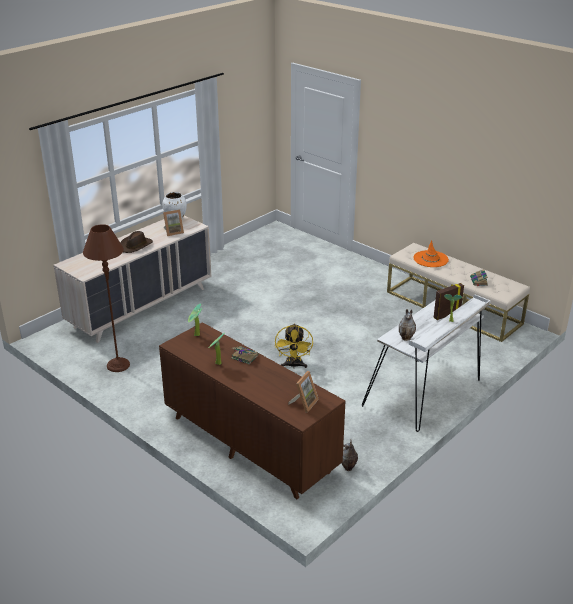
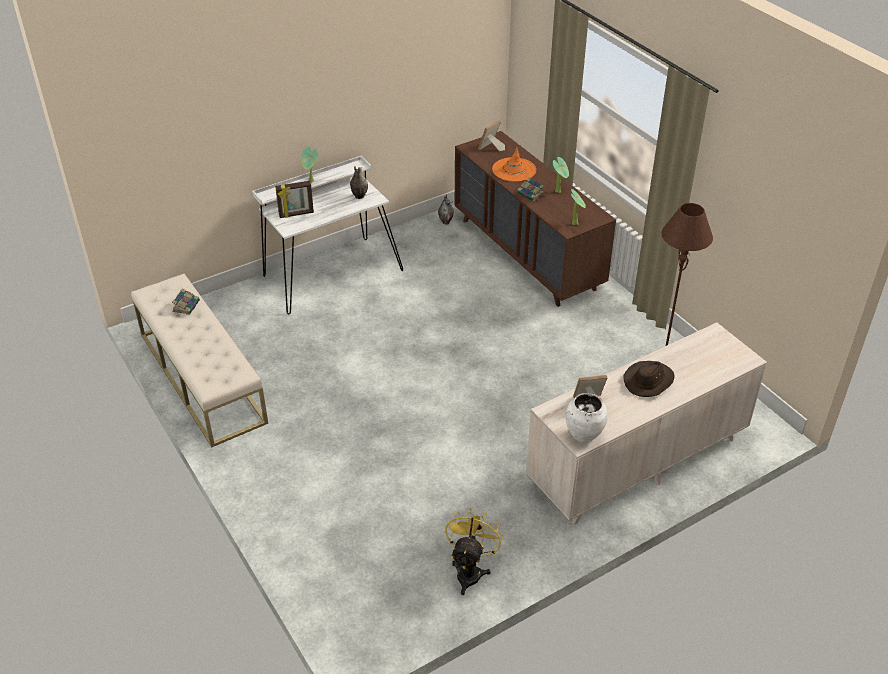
camera: 165 degrees left, 10 degrees up
(294, 365) = (452, 328): yellow fan -> yellow fan (470, 571)
(430, 259) = (211, 356): orange hat -> orange hat (514, 170)

